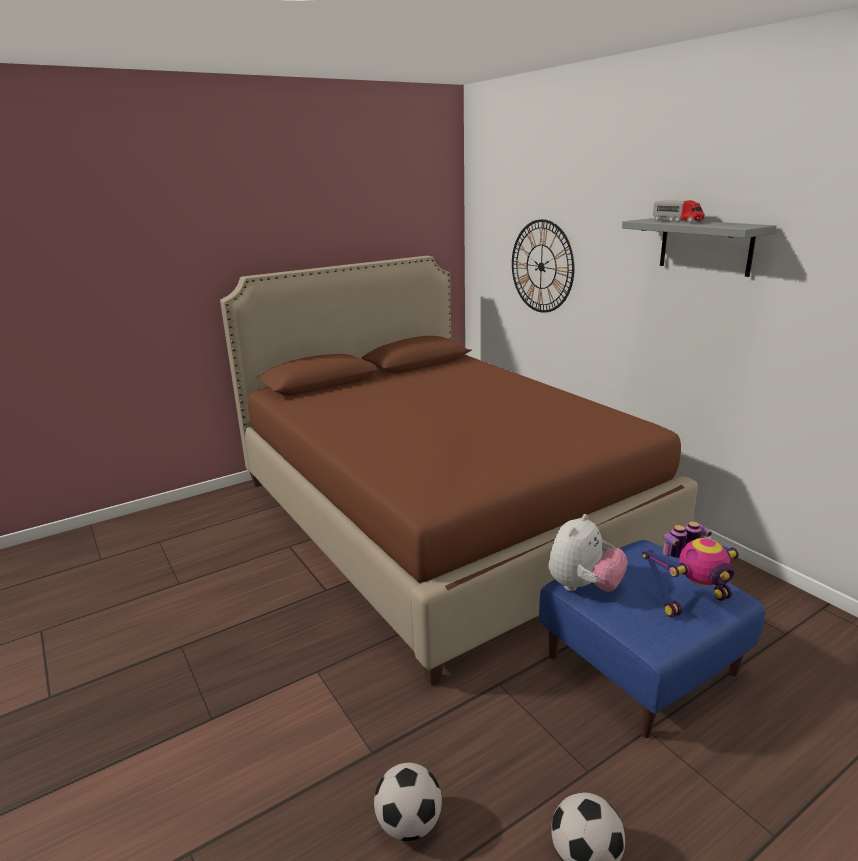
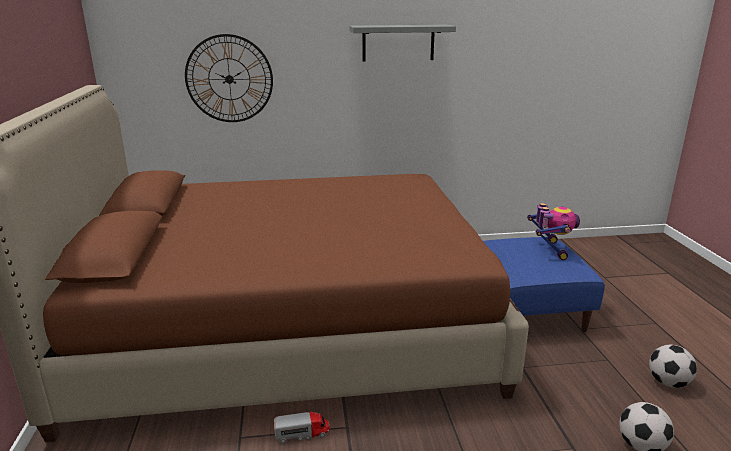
camera: 65 degrees left, 0 degrees up
(583, 587) = (520, 273): plush toy -> none
(678, 221) = (388, 25): toy truck -> toy truck (302, 434)

